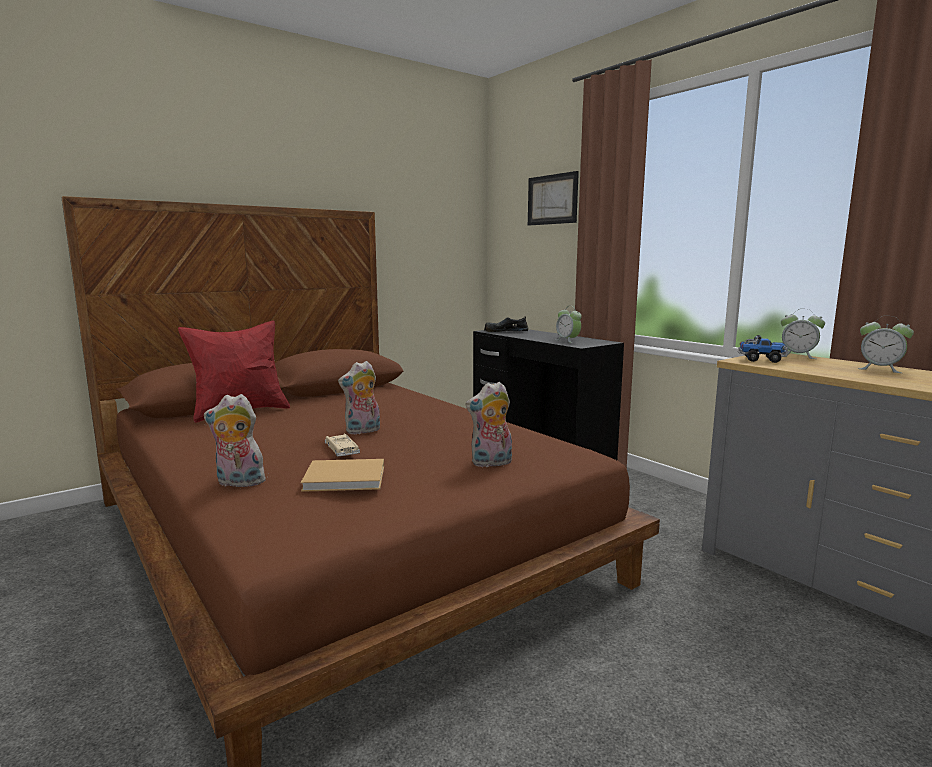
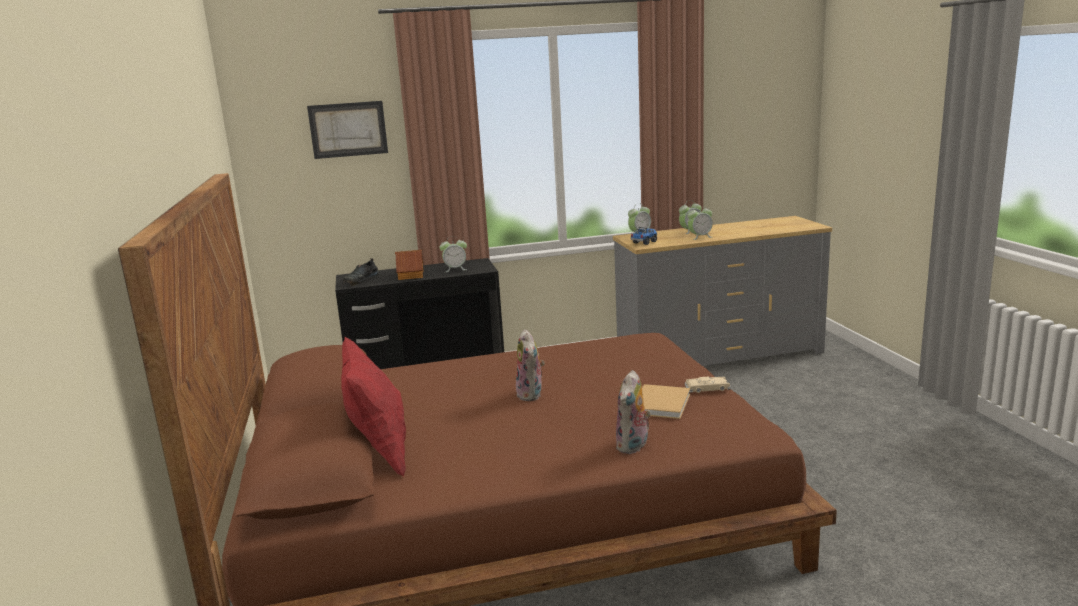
camera: 65 degrees left, 5 degrees up
(342, 449) = (584, 403): beige toy car -> beige toy car (707, 388)
(491, 463) = (647, 362): plush toy -> none
(533, 336) = (410, 275): none -> toy house
(856, 374) = (700, 237): none -> alarm clock

